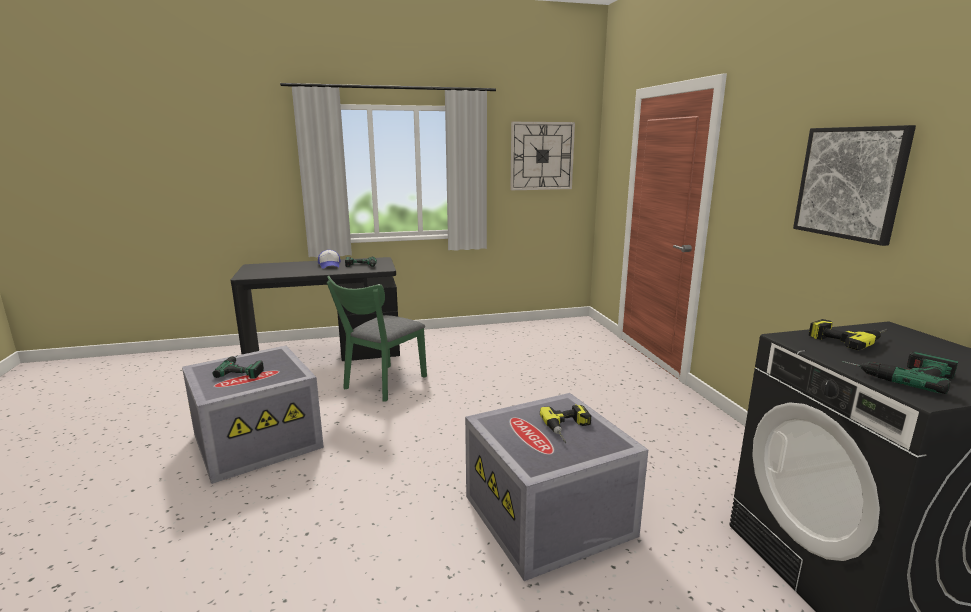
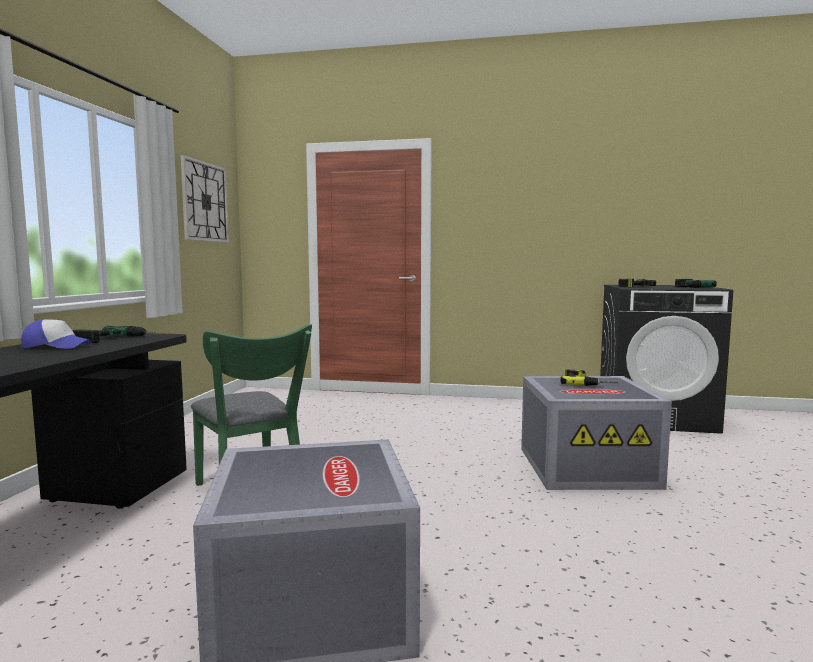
camera: 65 degrees left, 10 degrees down
(244, 368) = (292, 475): power drill -> none
(850, 183) = (559, 211): picture -> none

